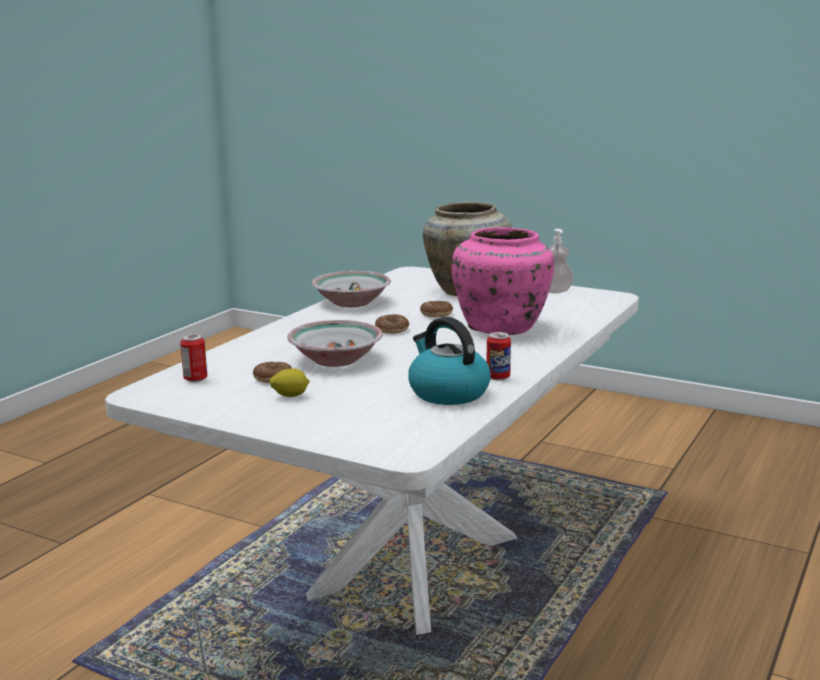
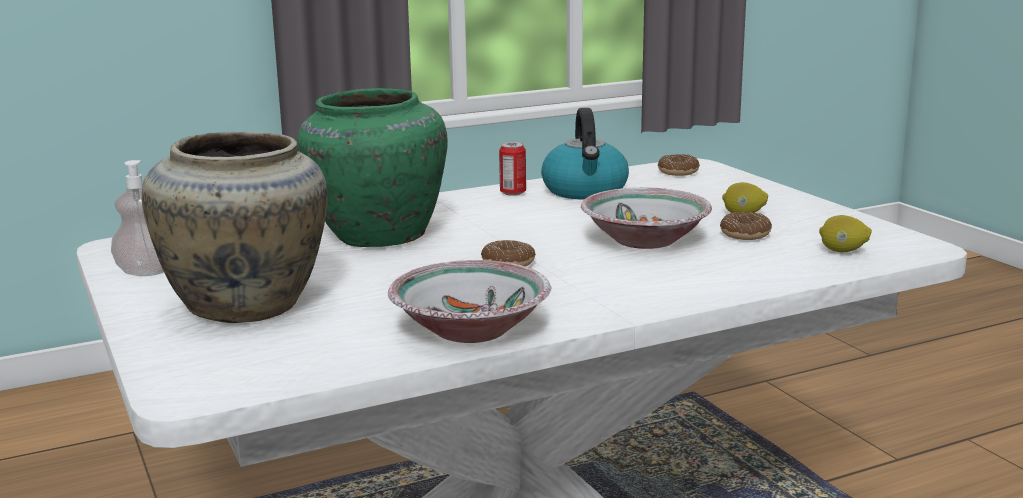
camera: 145 degrees left, 0 degrees up
(195, 379) = (842, 251): can -> lemon
(436, 314) = (399, 273): donut -> donut (678, 172)
(502, 328) = (375, 236): pink vase -> green vase

